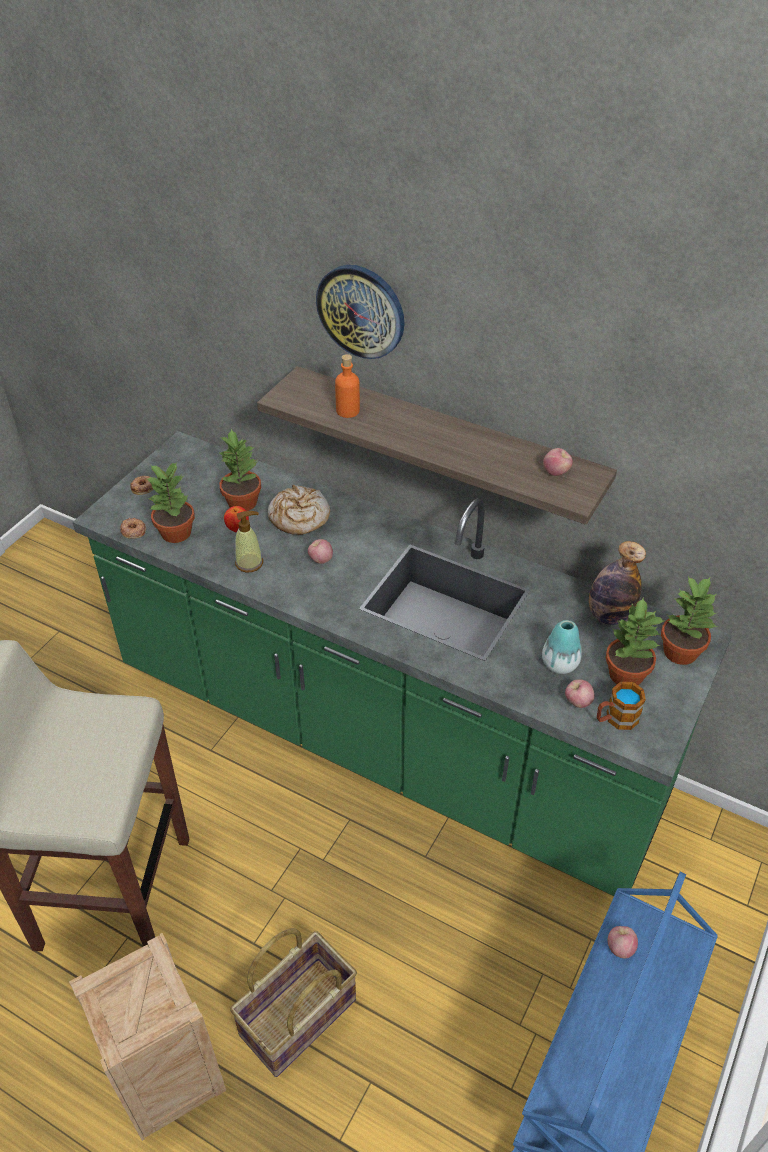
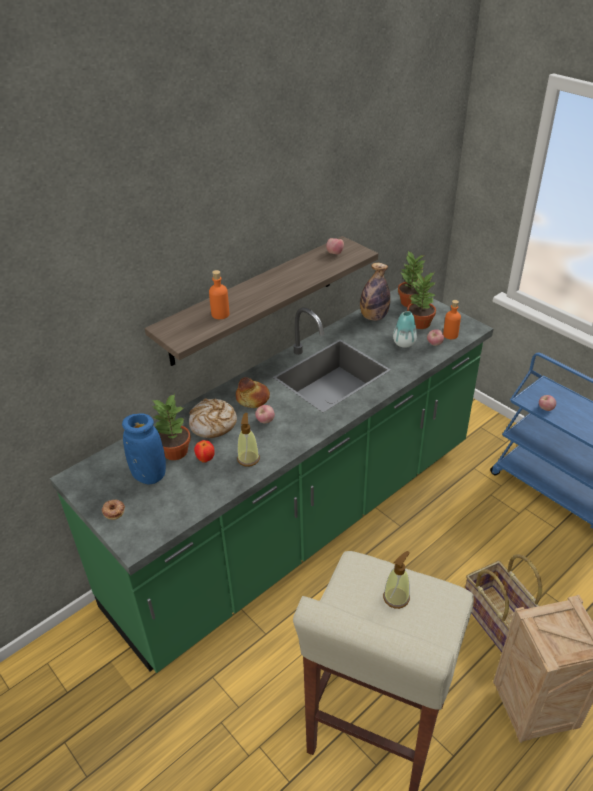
camera: 70 degrees left, 5 degrees down
(90, 759) = (396, 597): none -> soap dispenser
(133, 531) = (168, 524): donut -> none
(176, 533) = (188, 496): potted plant -> none
(200, 495) = (149, 475): none -> blue vase
(357, 538) = (252, 399): none -> bread
(361, 311) = (187, 245): wall clock -> none
(615, 719) = (450, 335): mug -> orange bottle

